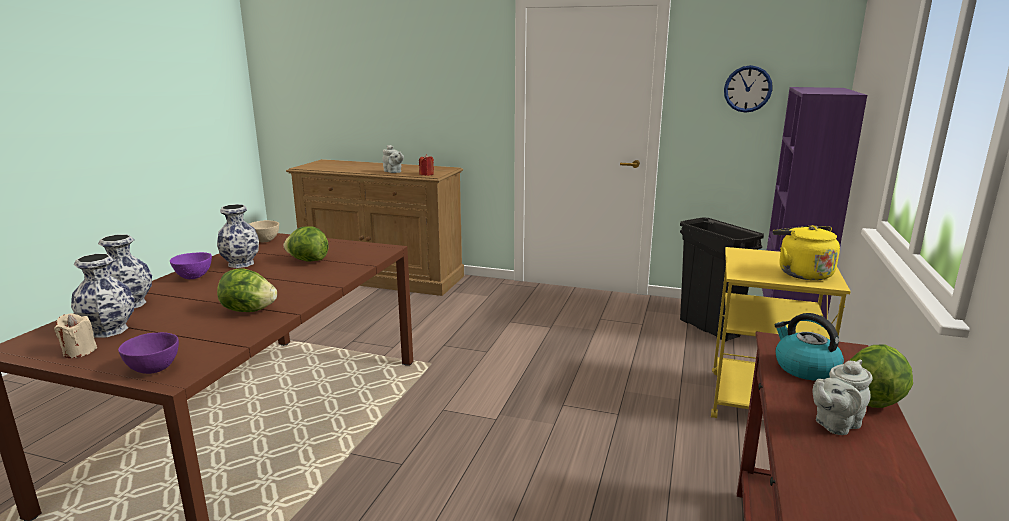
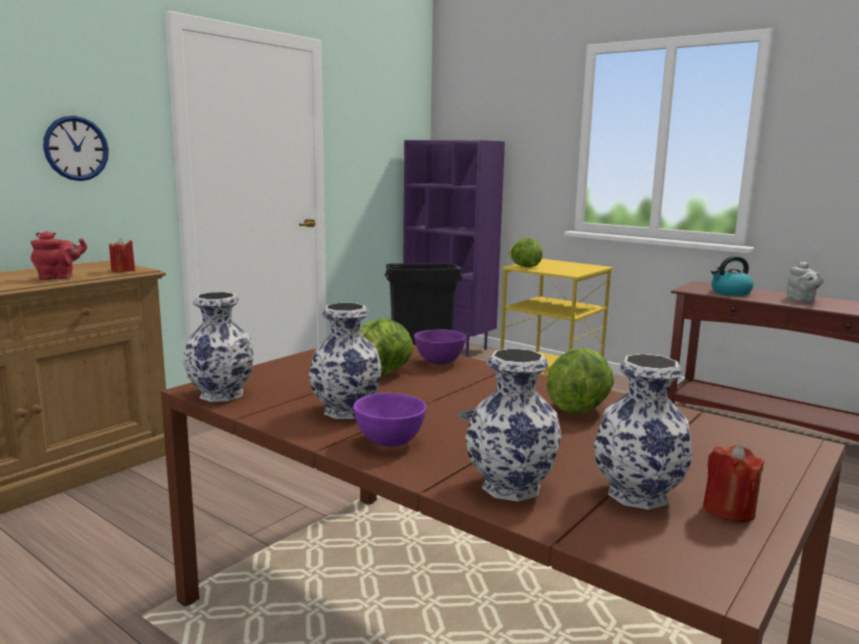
camera: 70 degrees left, 5 degrees down
(79, 351) = (729, 510): beige candle -> red candle
(153, 369) = (778, 456): purple bowl -> purple bowl (438, 362)
(264, 240) = (220, 394): beige bowl -> vase
(393, 172) = (59, 278): grey teapot -> red teapot
(747, 89) = (378, 141): wall clock -> wall clock (76, 148)
(801, 273) = (575, 266): yellow kettle -> none
(872, 398) = (767, 291): lettuce -> lettuce (524, 266)

